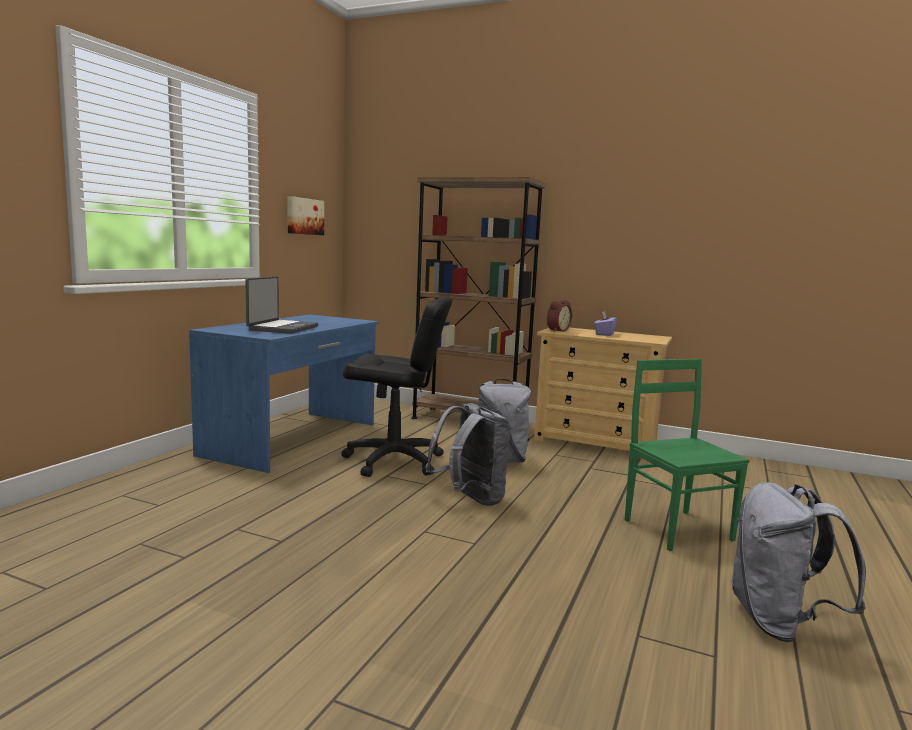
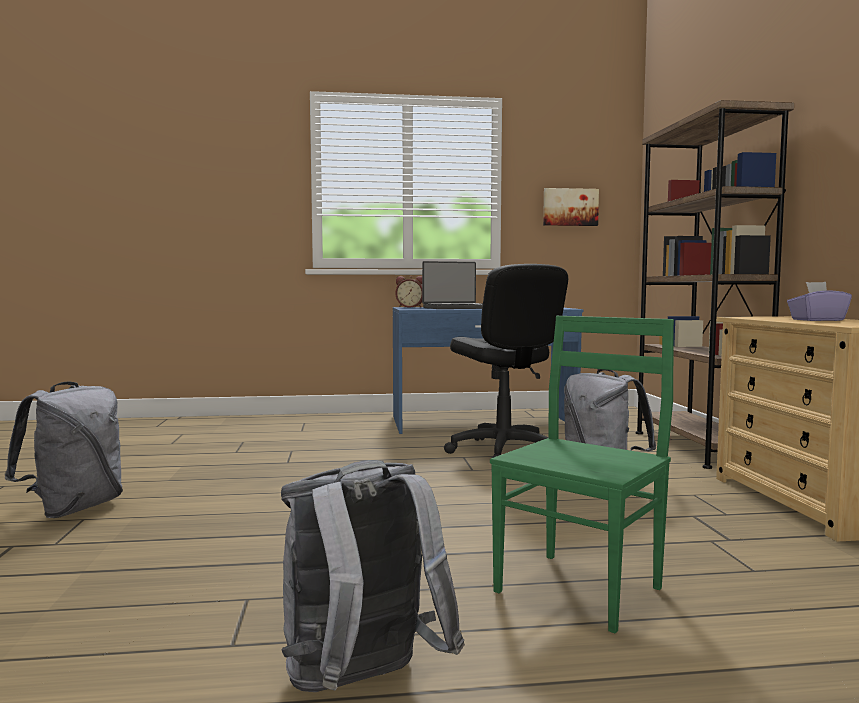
camera: 60 degrees right, 5 degrees down
(470, 500) = (466, 488): grey backpack -> grey backpack (74, 508)
(556, 330) = (759, 317): alarm clock -> alarm clock (410, 307)

